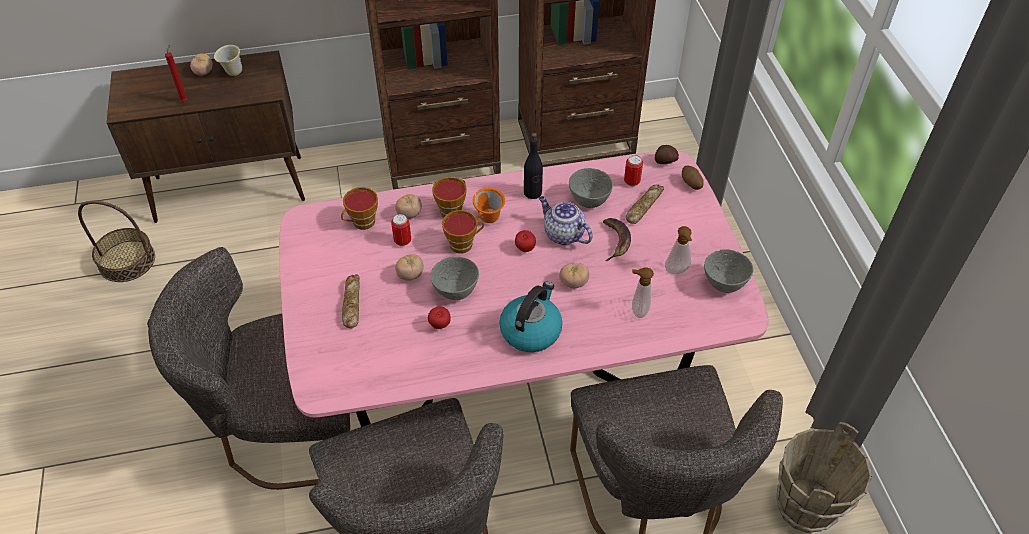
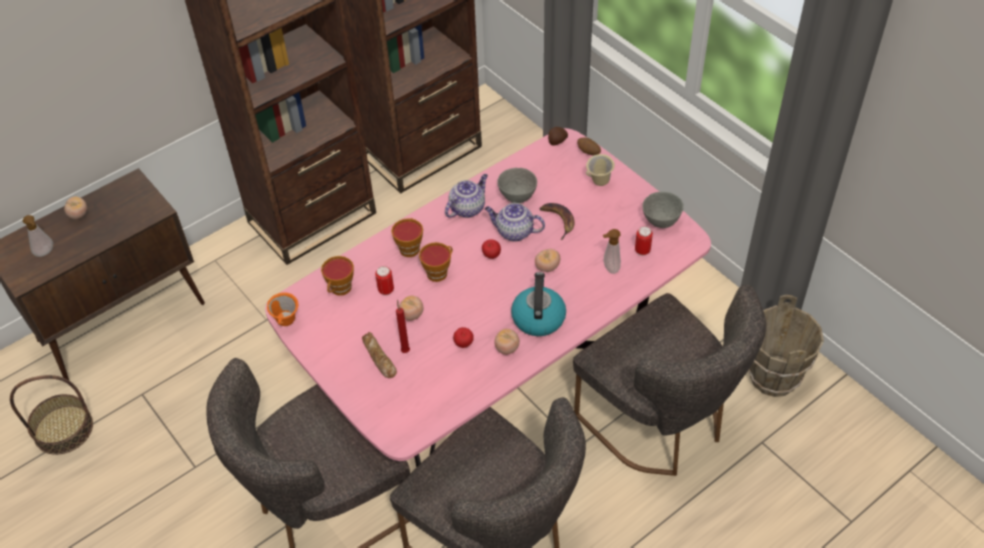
camera: 25 degrees left, 0 degrees up
(185, 100) = (80, 247): red candle -> red candle (405, 350)
(232, 73) = (109, 205): beige mug -> beige mug (599, 183)
(409, 214) = (376, 266): tomato -> tomato (507, 348)
(456, 292) = (459, 313): grey bowl -> none
(489, 220) = (447, 245): orange mug -> orange mug (287, 323)
(533, 193) = (467, 208): black bottle -> teapot
(631, 182) = (541, 168): can -> can (642, 251)
(643, 206) = (563, 185): bread -> none
(677, 271) = (620, 226): soap dispenser -> soap dispenser (46, 253)

